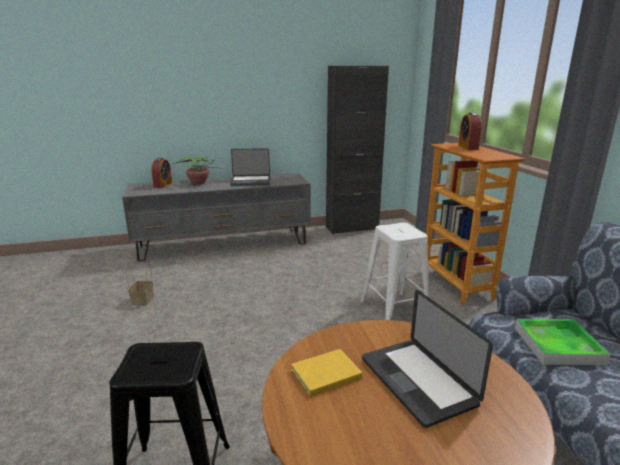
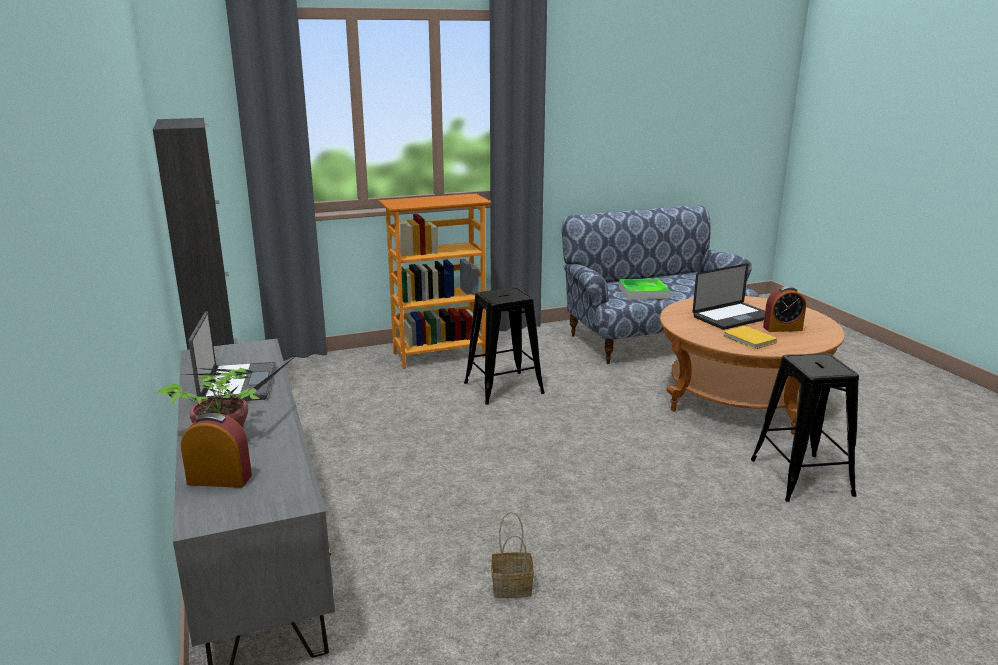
camera: 95 degrees left, 0 degrees up
(394, 310) = (503, 388): white stool -> black stool
(468, 147) = (415, 201): alarm clock -> alarm clock (782, 328)

